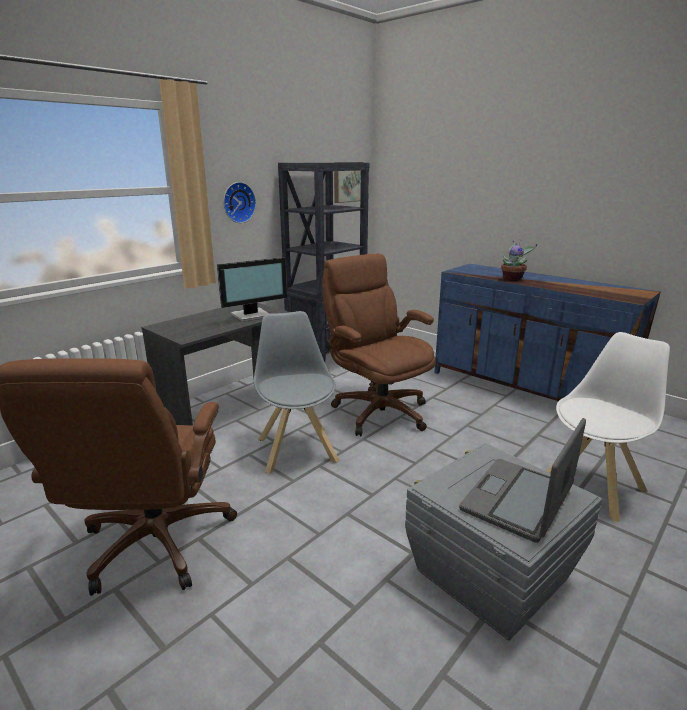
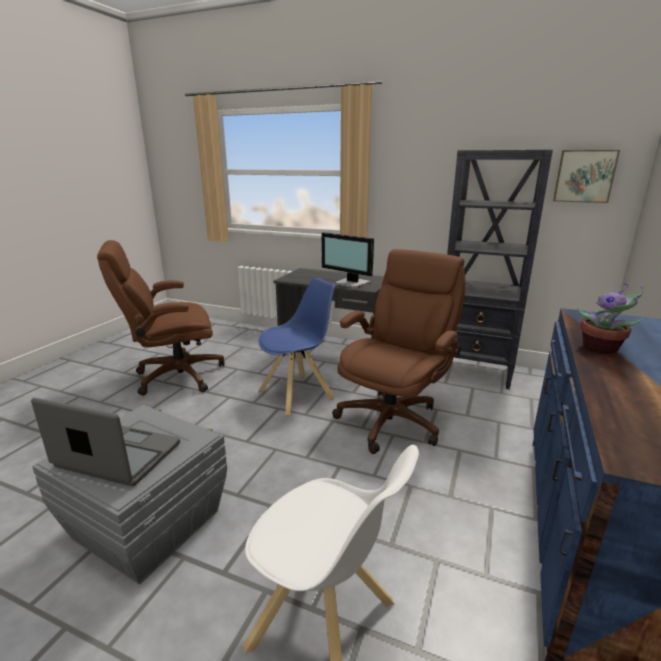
camera: 70 degrees right, 0 degrees up
(238, 202) = (411, 188): wall clock -> none
(297, 448) = (298, 393): grey chair -> blue chair

